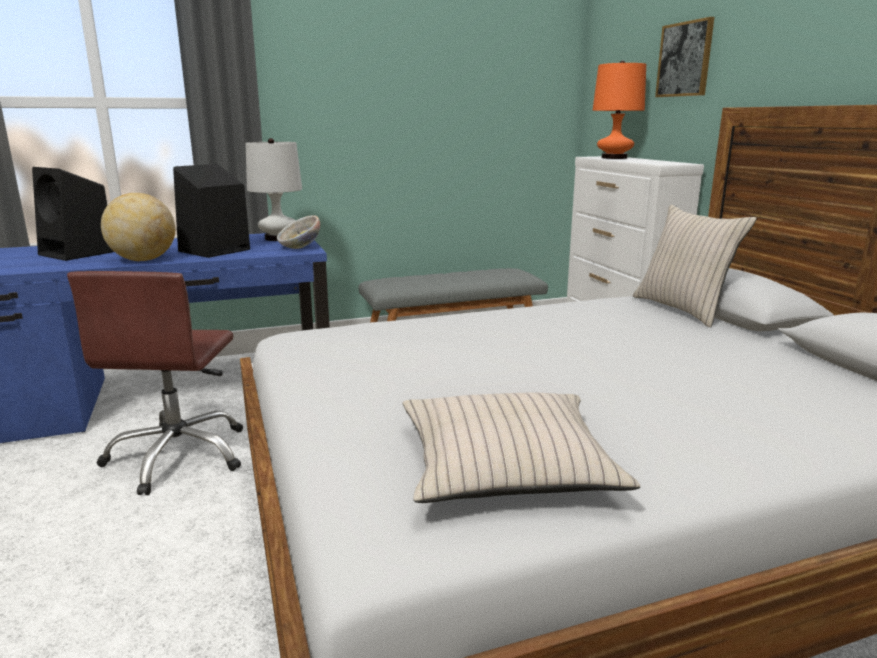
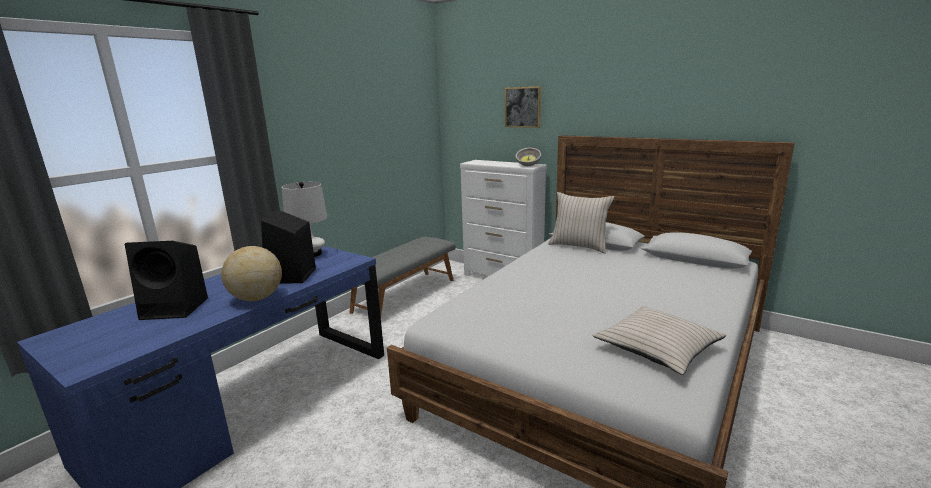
camera: 35 degrees left, 0 degrees up
(179, 456) = (339, 435): brown office chair -> none
(300, 247) = (347, 258): bowl -> bowl (528, 165)
(614, 158) = (486, 162): orange table lamp -> none

